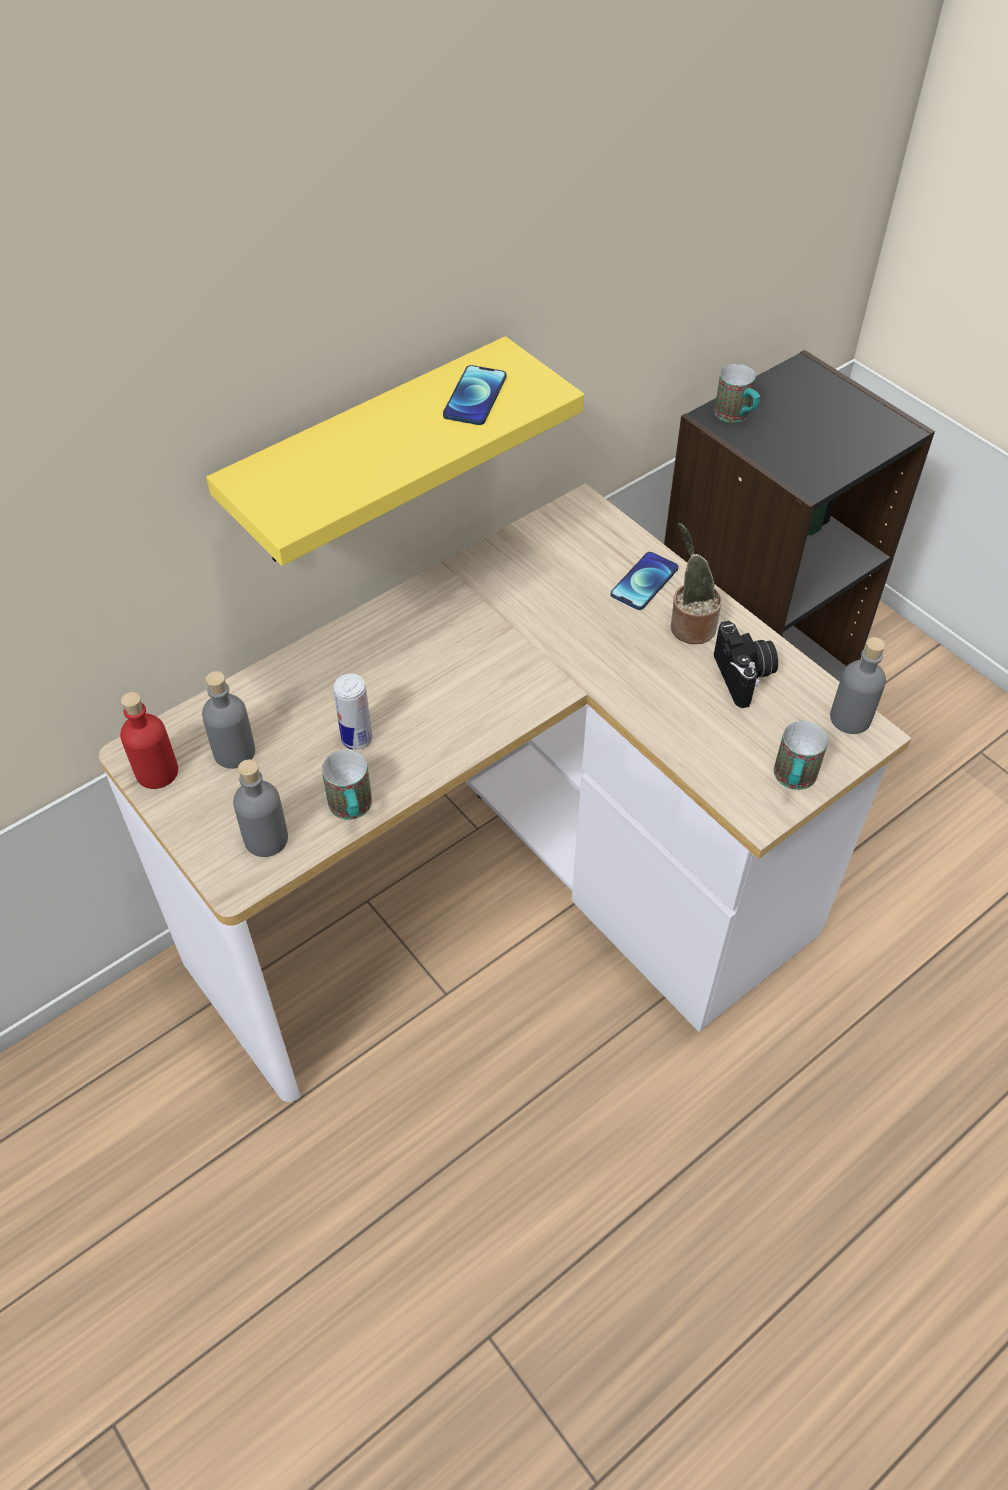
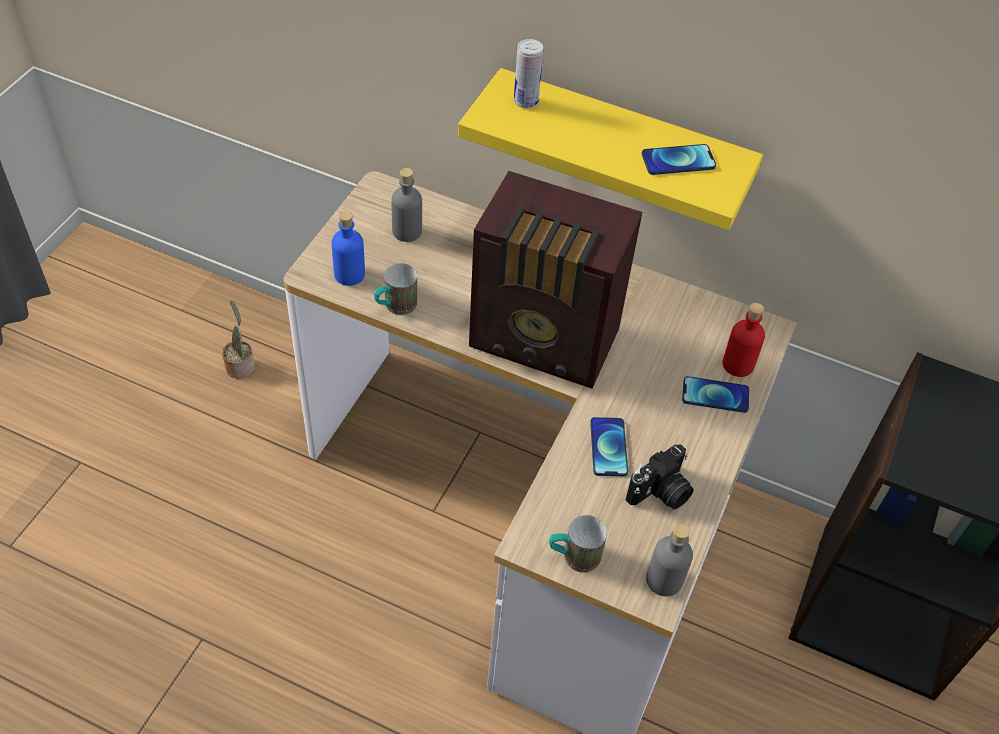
camera: 60 degrees right, 0 degrees up
(157, 772) = (370, 203): red bottle -> red bottle (738, 364)
(266, 839) = (349, 274): grey bottle -> blue bottle
(357, 739) = (454, 286): can -> can (526, 101)
(494, 688) = (546, 342): none -> radio
(667, 694) = (608, 447): none -> phone
(689, 626) = (689, 440): potted plant -> potted plant (240, 365)
(736, 417) = (949, 390): mug -> none

